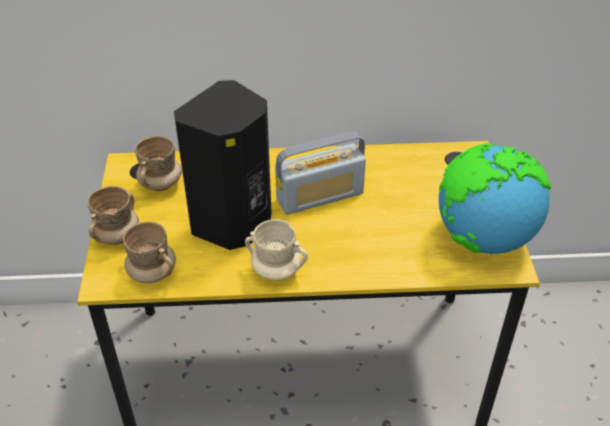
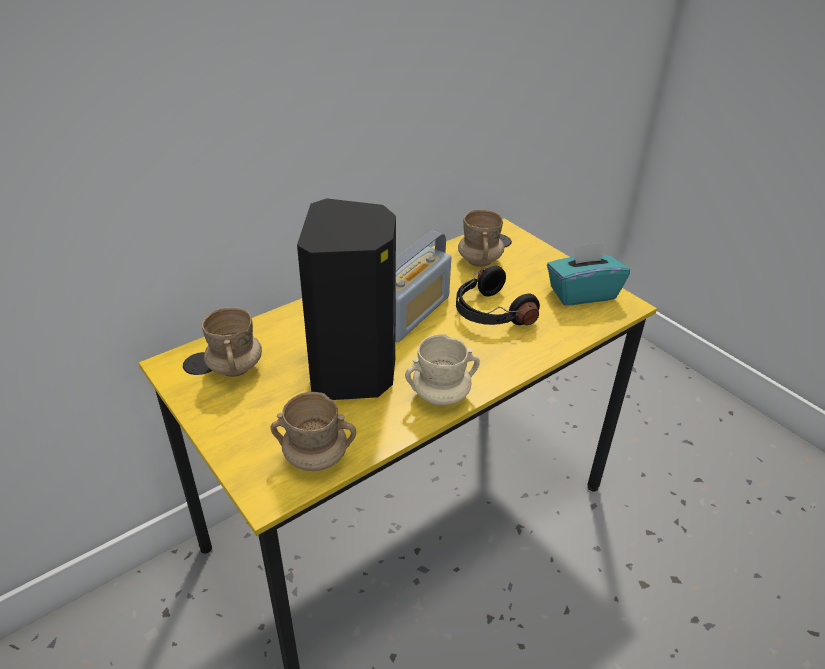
camera: 35 degrees left, 5 degrees down
(117, 236) = (236, 440): beige mug -> beige mug (480, 261)
(383, 222) = (490, 313): none -> black headphones
(482, 239) = (582, 293): globe -> turquoise tissue box

